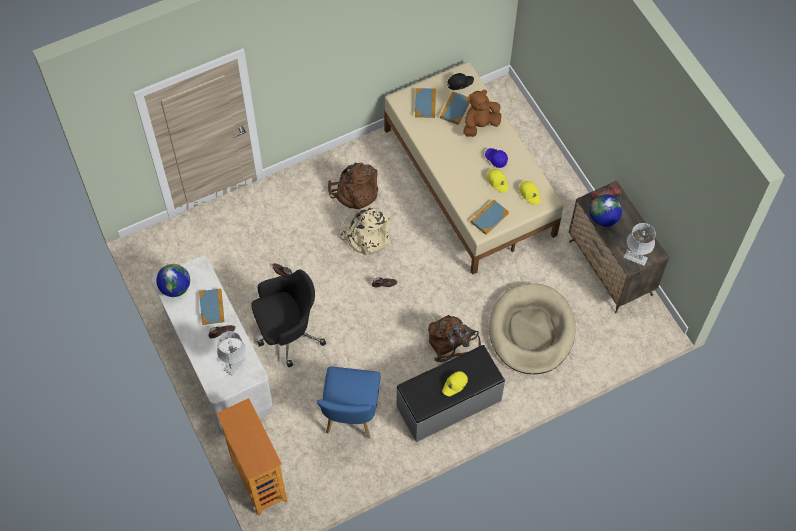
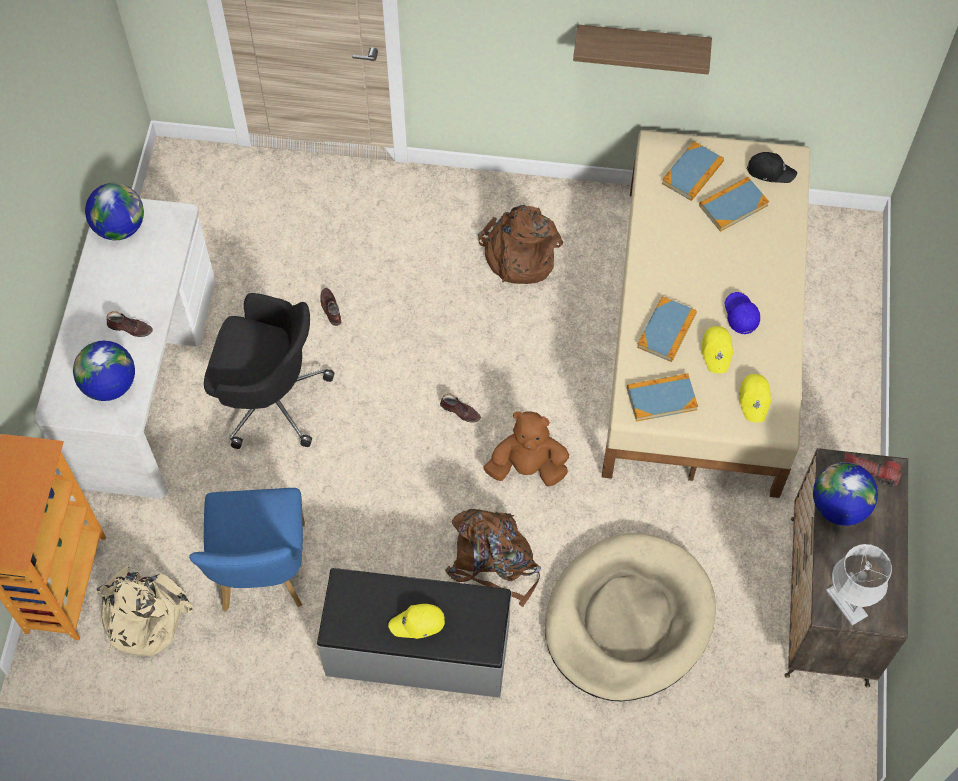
camera: 35 degrees right, 0 degrees up
(212, 307) = (145, 284): book -> book (666, 331)
(234, 364) = (110, 385): grey table lamp -> globe
(350, 416) = (262, 575): blue chair -> blue chair turned 45 degrees counterclockwise
(366, 237) = (486, 328): beige backpack -> beige backpack (142, 616)
(377, 55) = (642, 45): none -> shelf
(480, 125) = (755, 250): brown plush toy -> brown plush toy (527, 468)

